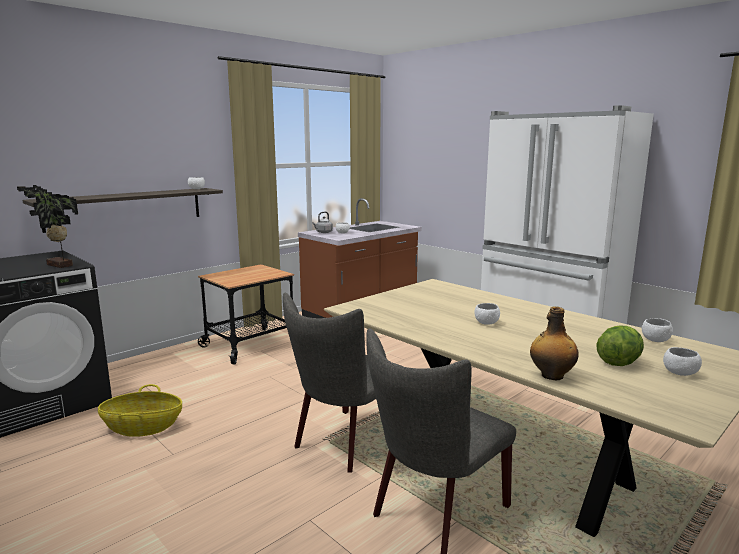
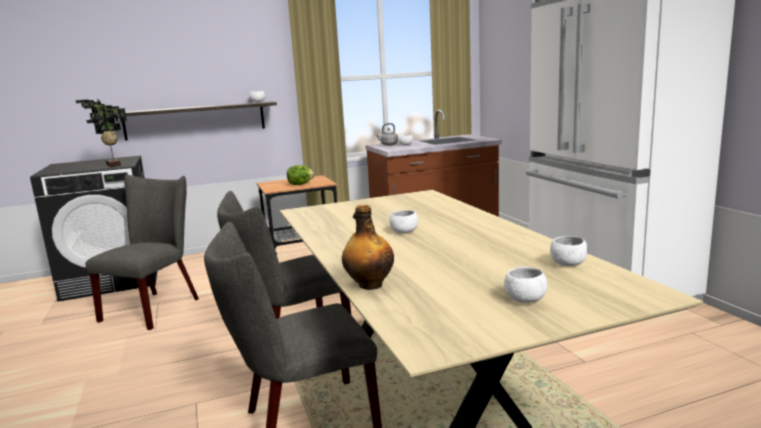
camera: 25 degrees right, 0 degrees up
(143, 427) = (155, 307): basket -> grey chair
(618, 362) = (471, 281): lettuce -> lettuce (300, 184)

